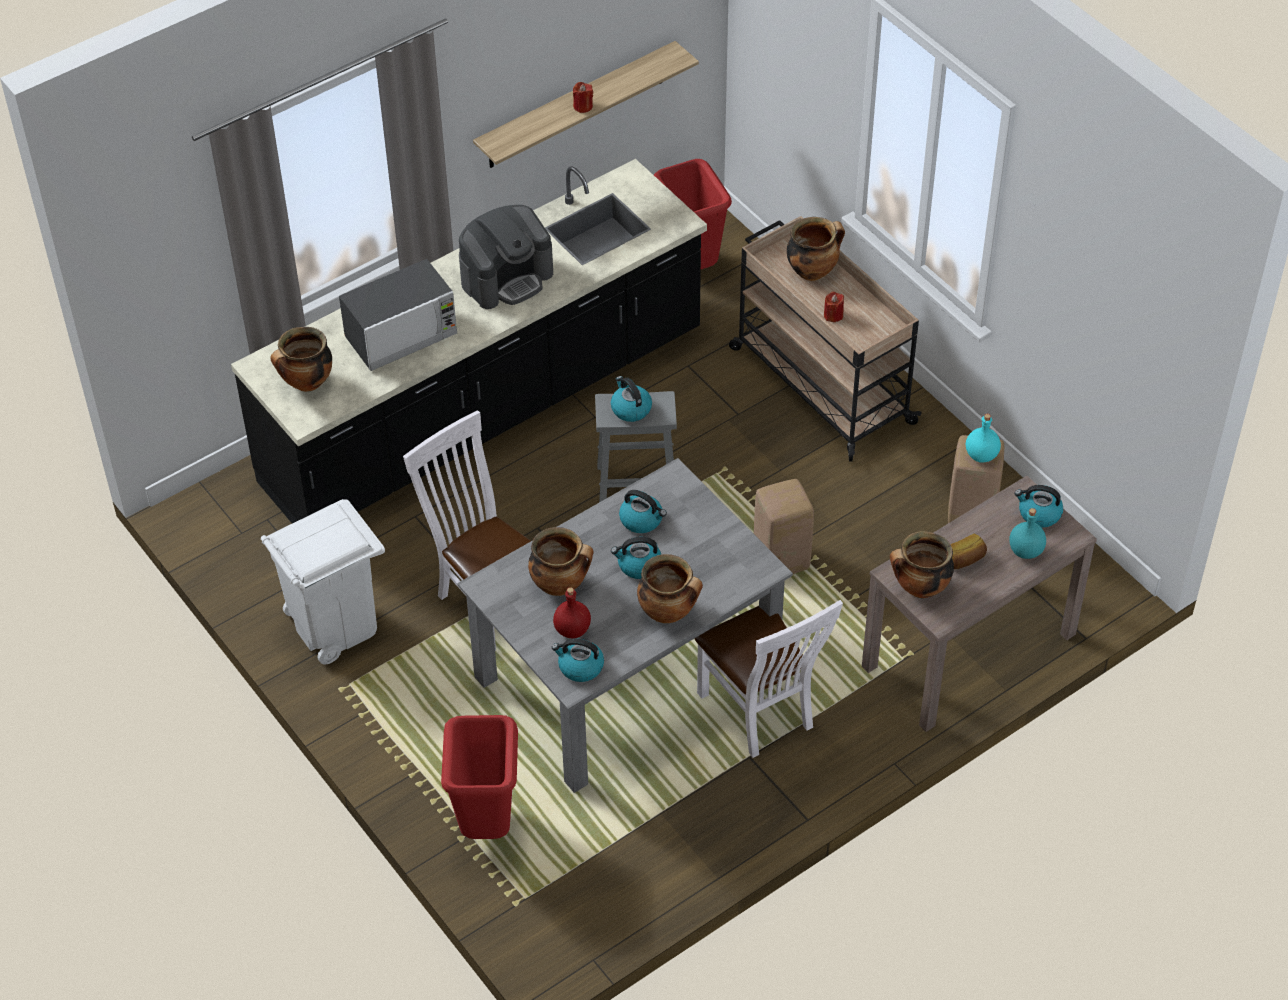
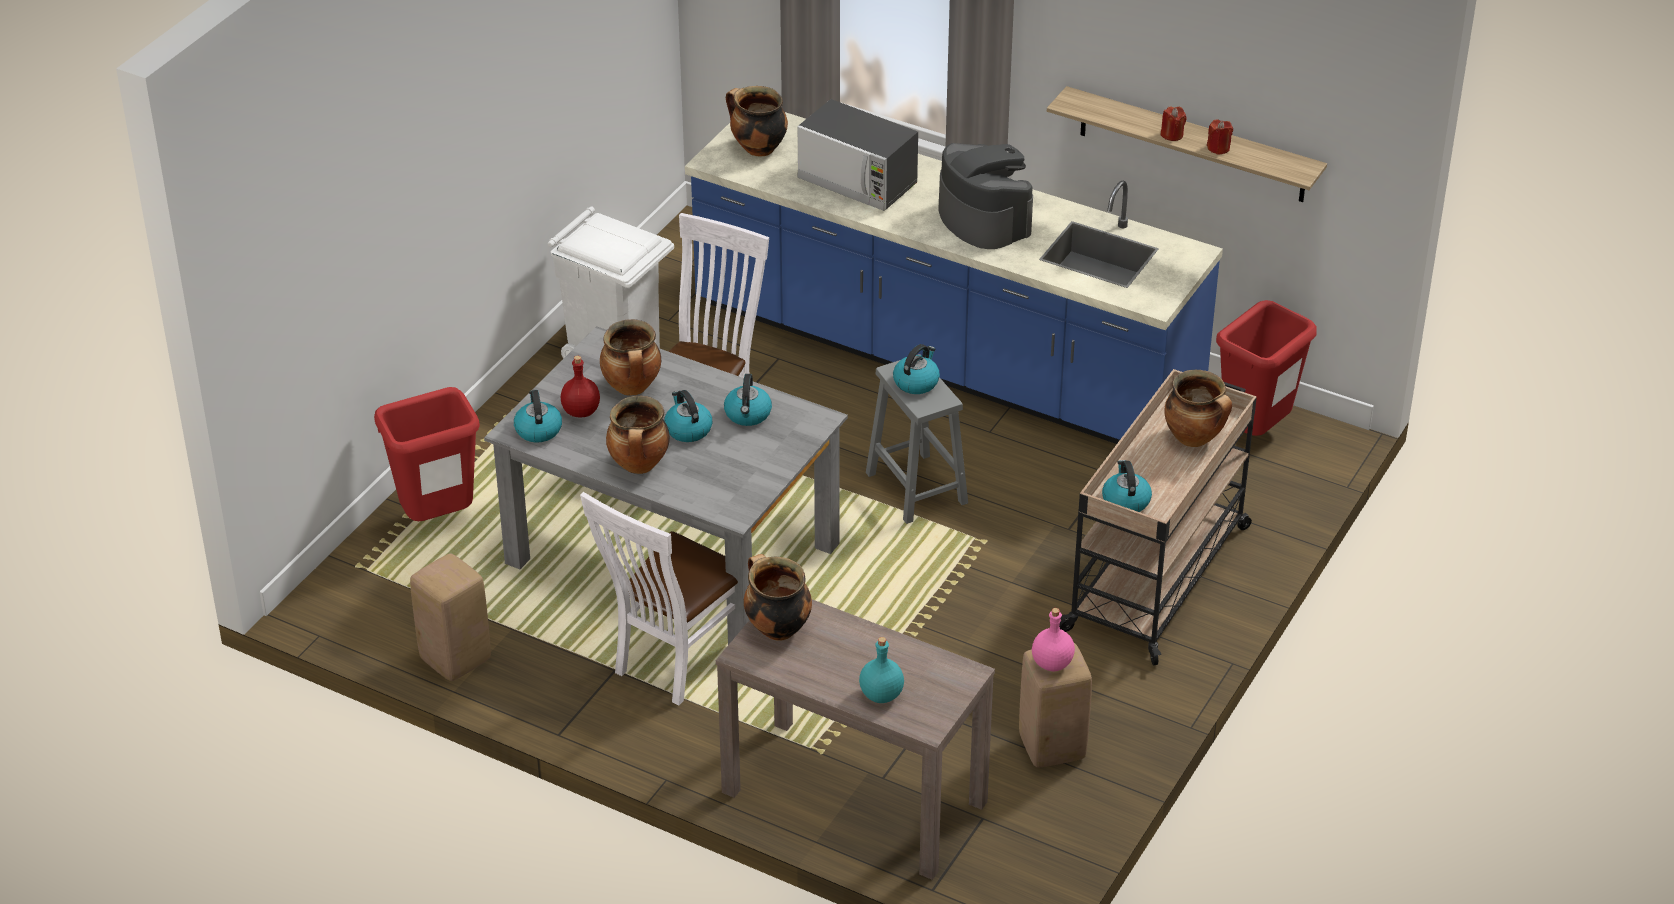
camera: 65 degrees right, 10 degrees down
(484, 410) = (944, 357): black counter -> blue counter
(507, 277) = (984, 219): coffee machine -> coffee machine turned 150 degrees counterclockwise
(781, 561) = (886, 619): beige stool -> beige stool (454, 659)
(833, 315) = (1140, 471): red candle -> red candle (1218, 148)
(965, 559) = (838, 651): bread -> none
(981, 456) = (1051, 664): turquoise bottle -> pink bottle
(1038, 514) = (942, 692): kettle -> kettle (1125, 501)

